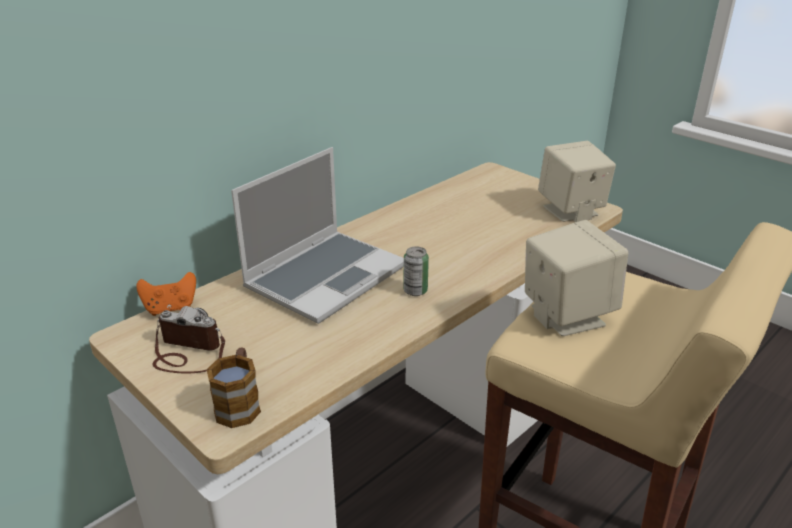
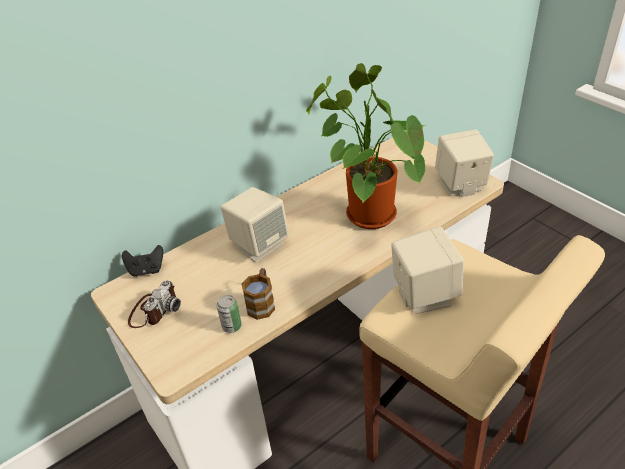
camera: 10 degrees right, 10 degrees up
(170, 308) = (146, 270): orange game controller -> black game controller
(187, 353) = (154, 309): camera -> camera turned 90 degrees clockwise
(239, 403) = (184, 353): mug -> mug (262, 303)
(326, 276) = (259, 245): laptop -> beige speaker
(415, 291) = (321, 261): can -> can (232, 326)
(460, 240) = (365, 213): none -> potted plant

